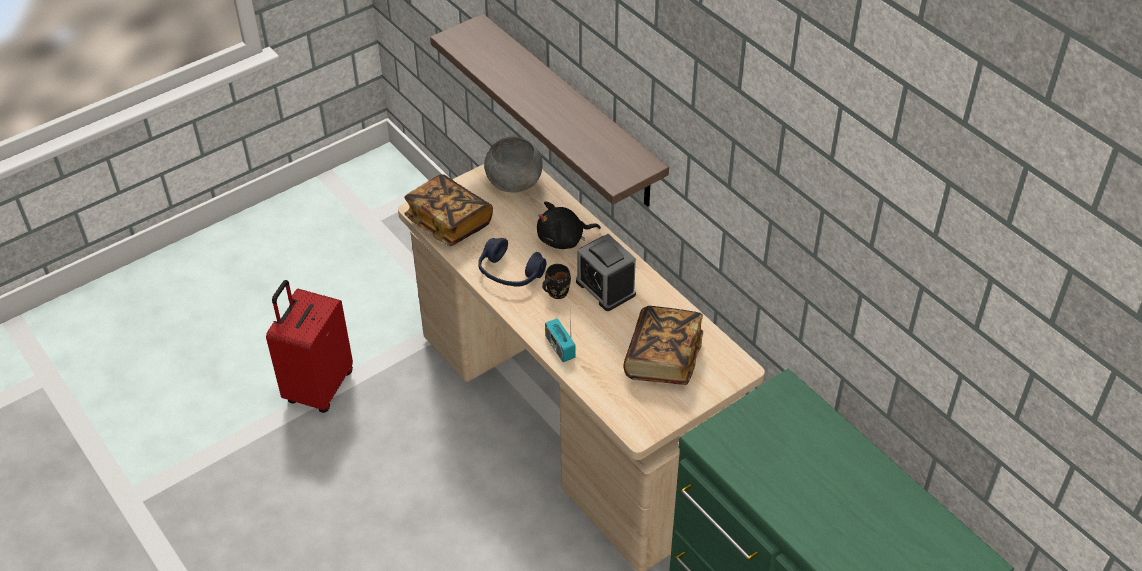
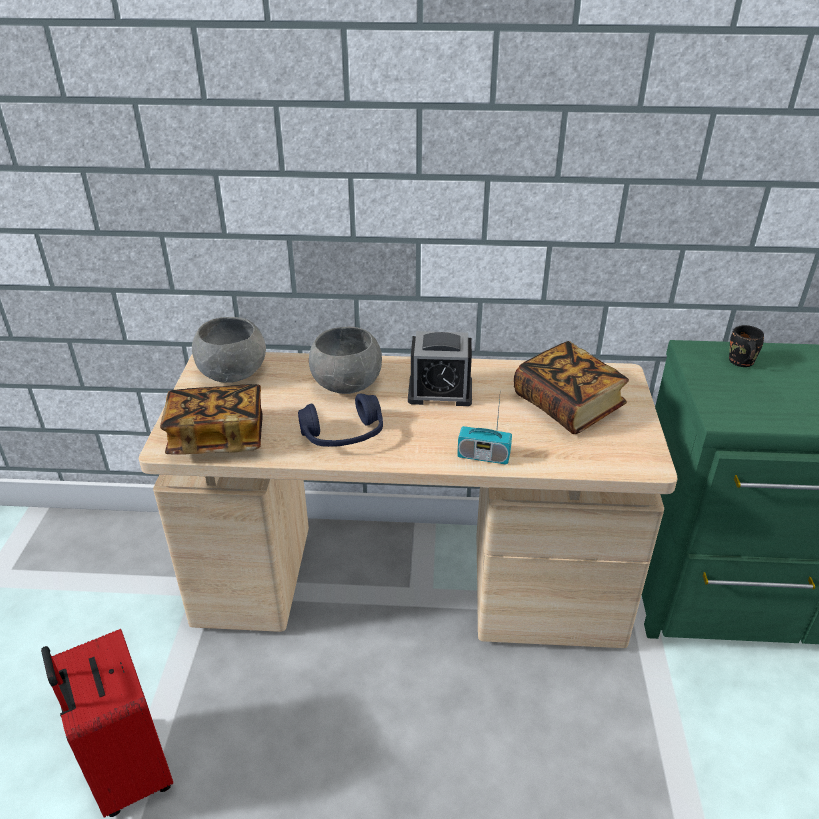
camera: 50 degrees left, 10 degrees down
(556, 292) = (407, 421): black mug -> black mug (739, 362)
(564, 239) = (347, 383): black plush toy -> grey bowl
(570, 112) = (277, 246): shelf -> none

